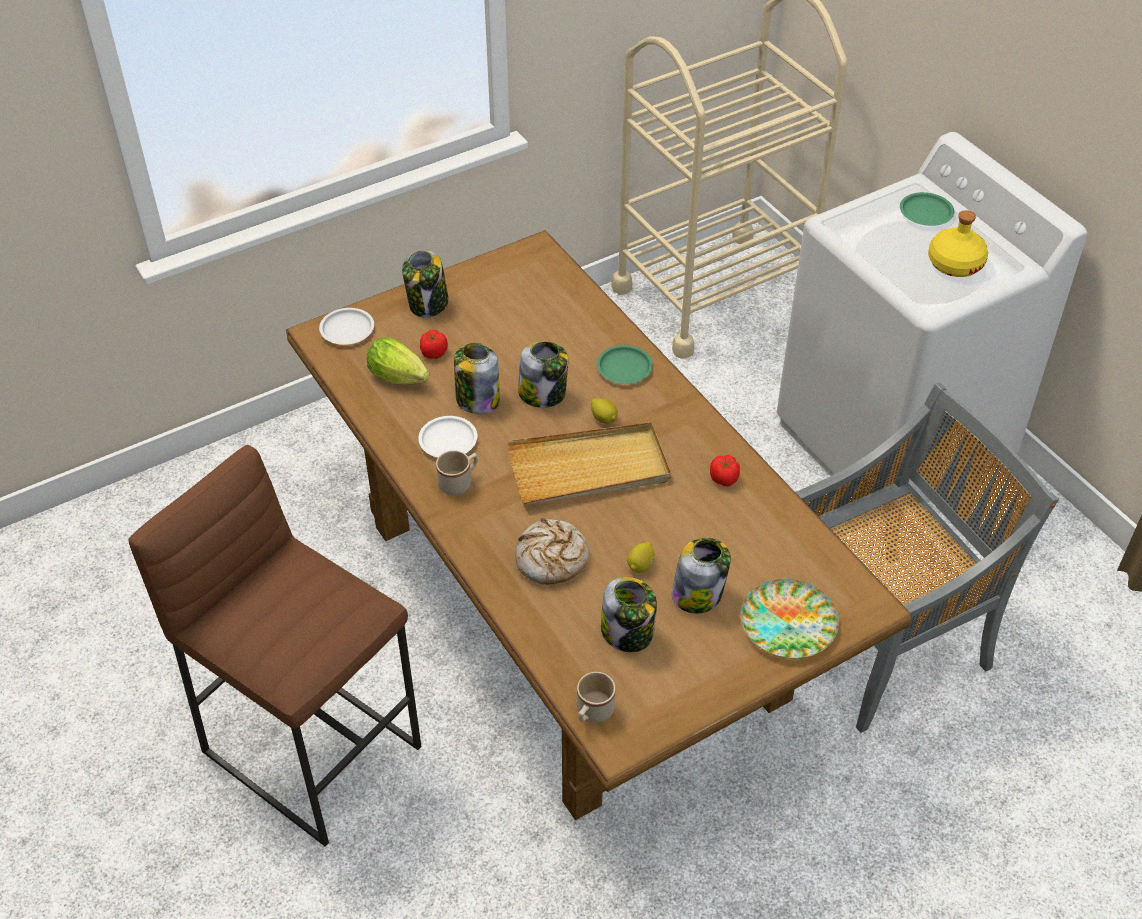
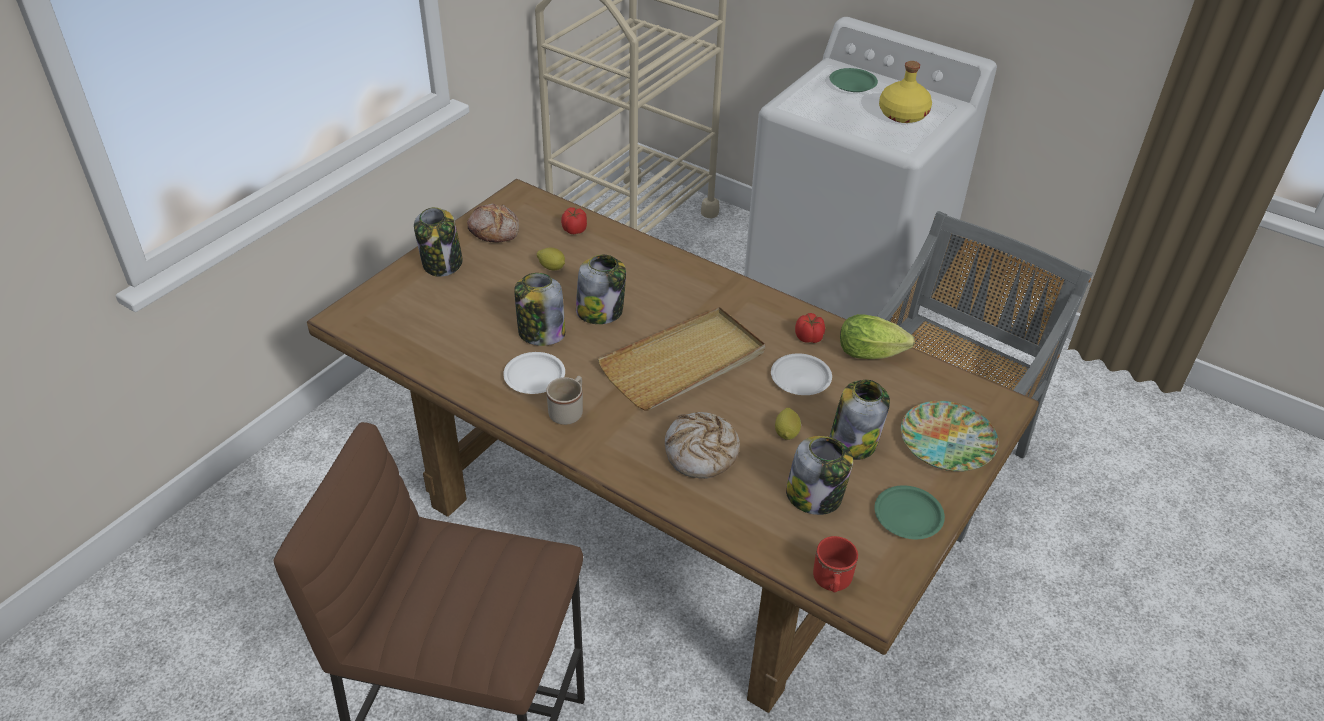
camera: 25 degrees left, 5 degrees down
(347, 330) = (373, 305): white plate -> white plate (801, 378)
(401, 378) = (454, 334): lettuce -> lettuce (874, 354)
(433, 353) = (473, 304): tomato -> tomato (574, 230)
(493, 282) = (494, 230): none -> bread
(592, 713) = (832, 582): beige mug -> red mug
(604, 418) = (670, 317): lemon -> lemon (552, 267)
(624, 368) = (661, 271): green plate -> green plate (908, 516)

